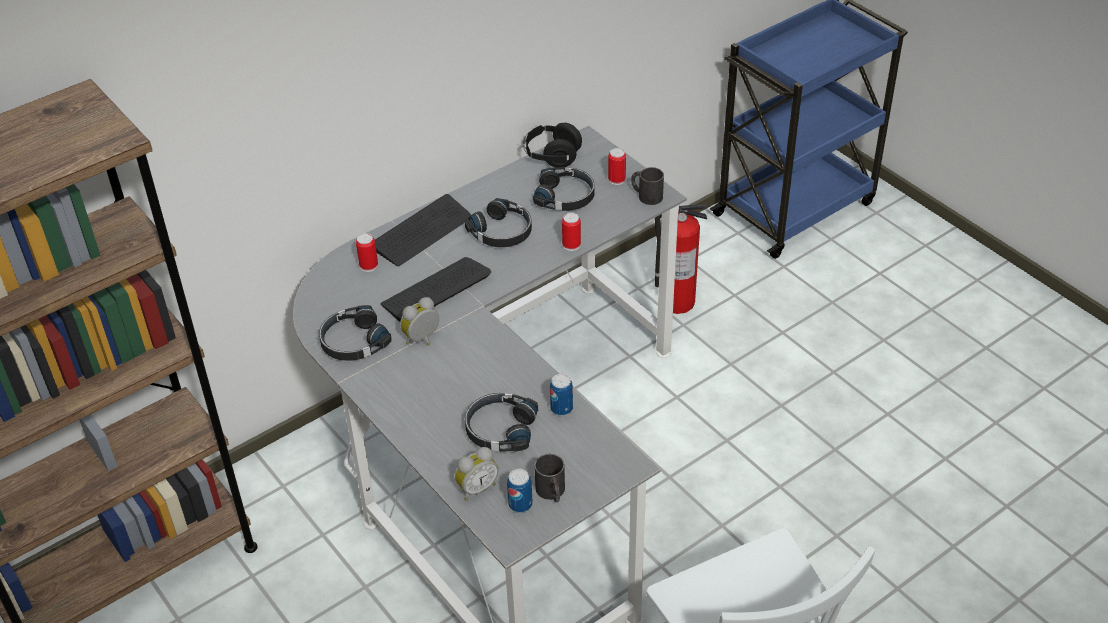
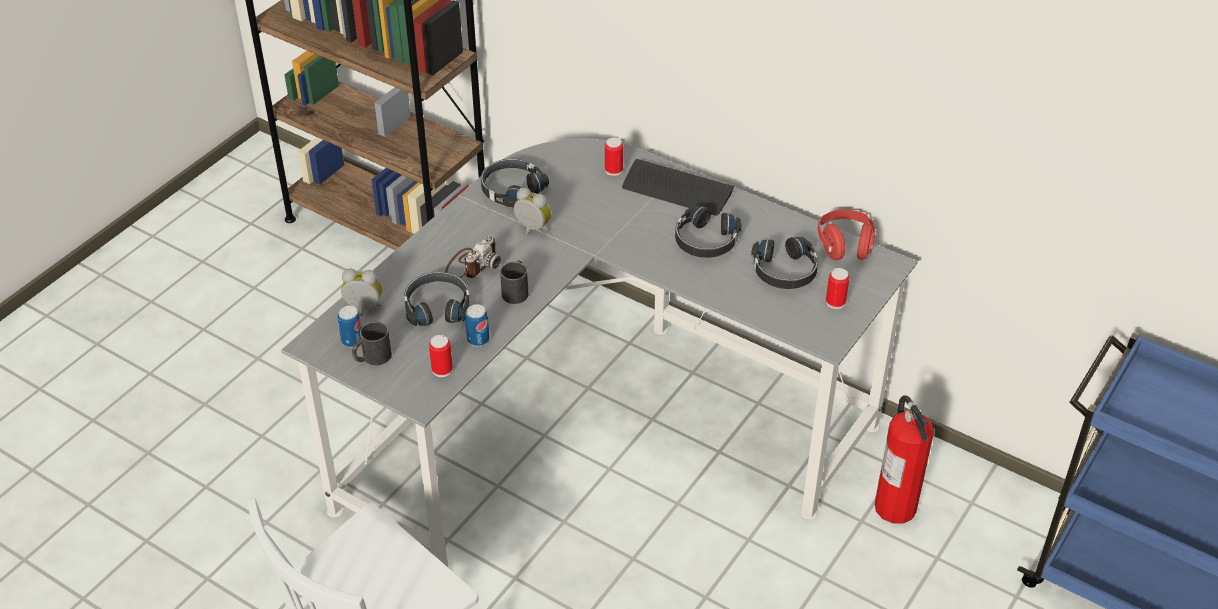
camera: 70 degrees right, 0 degrees up
(436, 291) = (600, 220): keyboard -> none
(451, 392) = (472, 264): none -> camera
(476, 488) = (363, 309): alarm clock -> alarm clock turned 150 degrees clockwise
(552, 156) = (845, 246): black headphones -> red headphones
(571, 245) = (711, 293): can -> can (442, 370)
(646, 195) = (822, 330): black mug -> black mug (516, 290)

